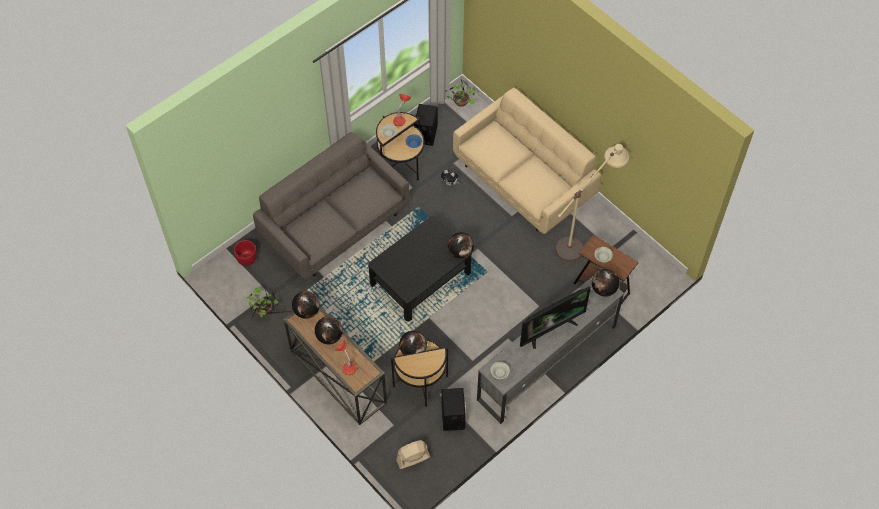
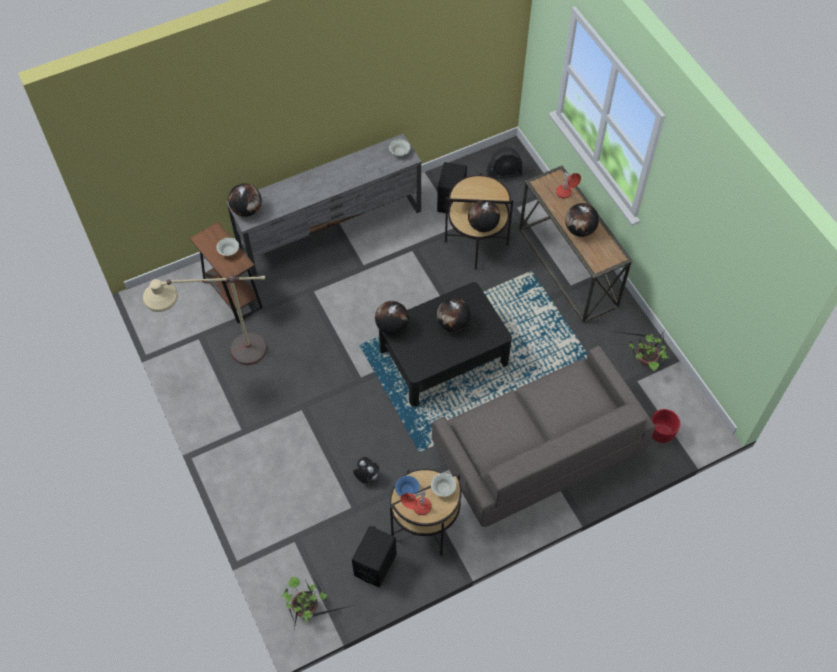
camera: 165 degrees left, 0 degrees up
(307, 311) = (602, 263): globe -> globe (453, 324)
(413, 458) = (504, 173): beige fan -> black fan
(523, 181) = (265, 456): beige sofa -> none
(550, 329) = (326, 183): television -> none

